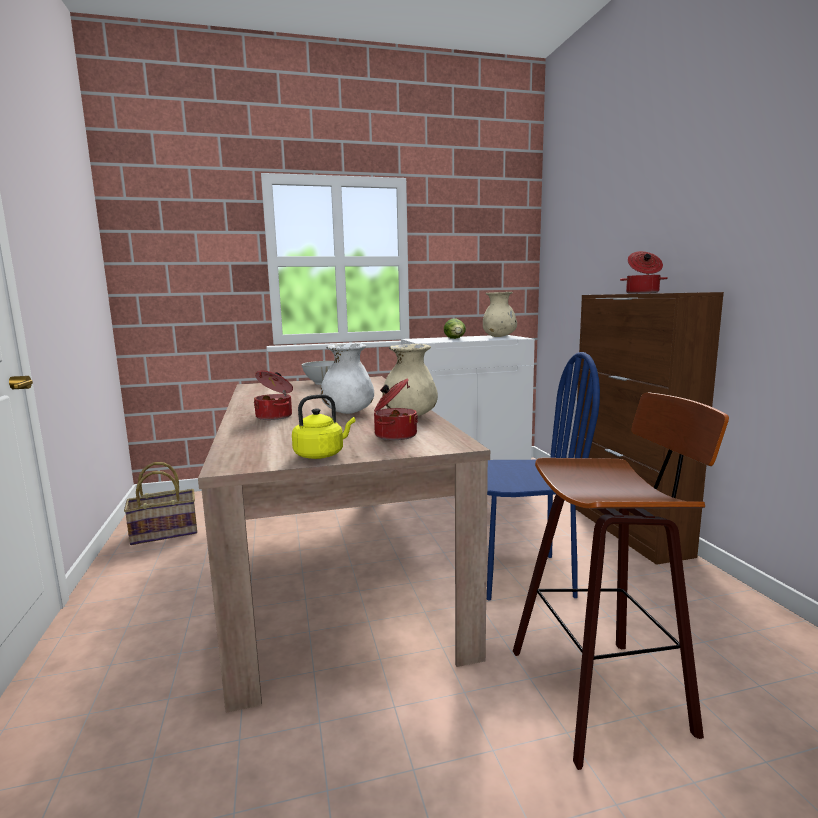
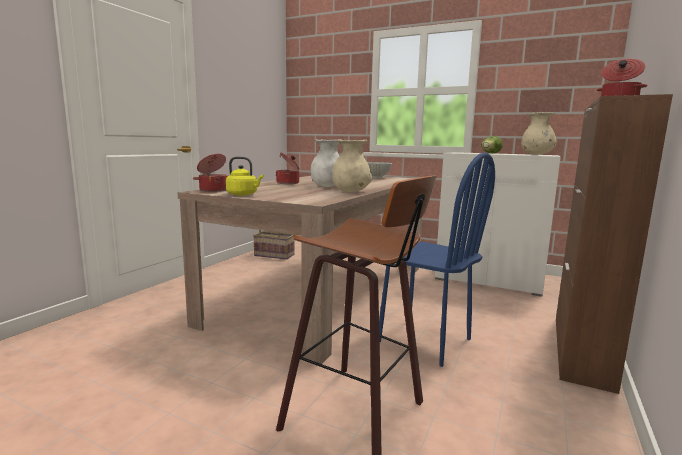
camera: 40 degrees right, 0 degrees up
(394, 435) = (305, 195): cooking pot -> cooking pot (213, 190)

